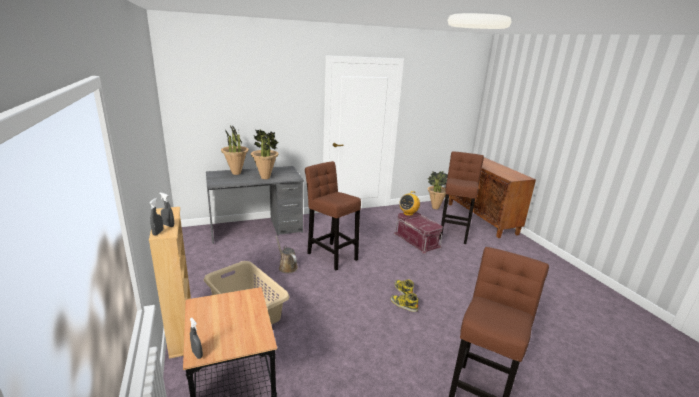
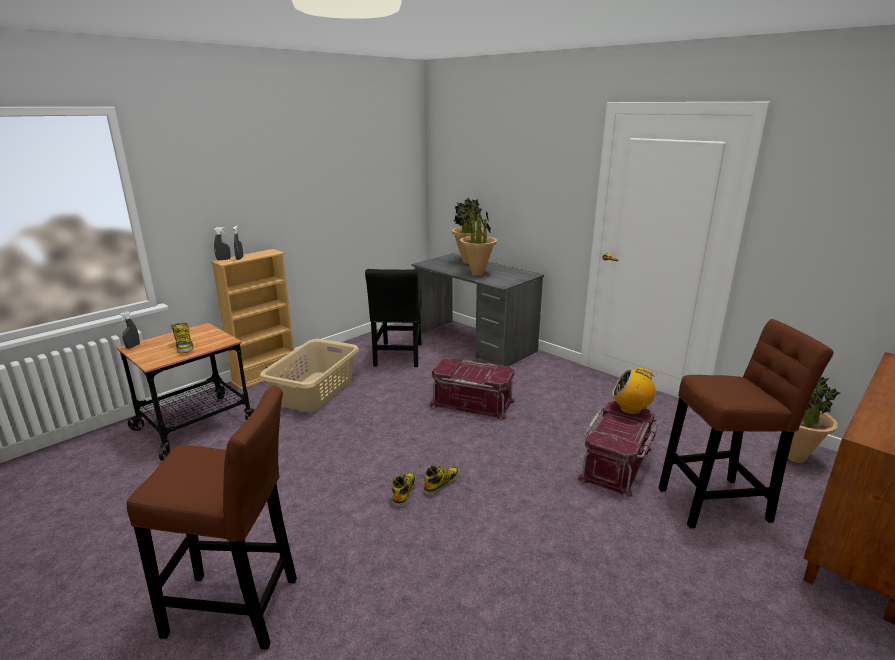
camera: 65 degrees right, 0 degrees up
(237, 260) = (398, 356): none -> black chair
(238, 319) = (184, 346): none -> boot
(287, 267) = (414, 385): brown watering can -> none
(331, 255) = (473, 403): brown stool -> red storage box

